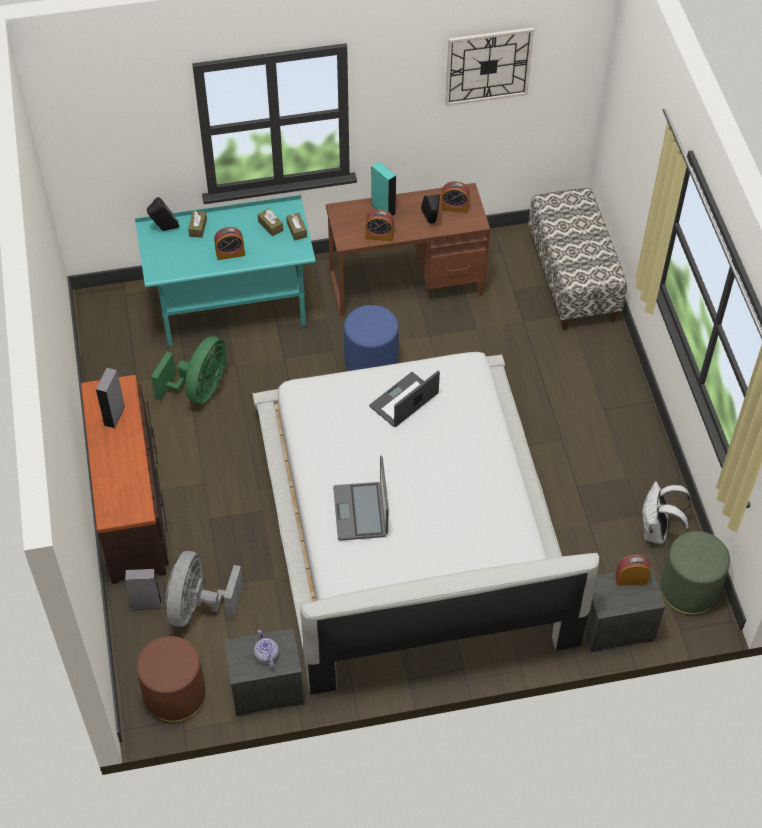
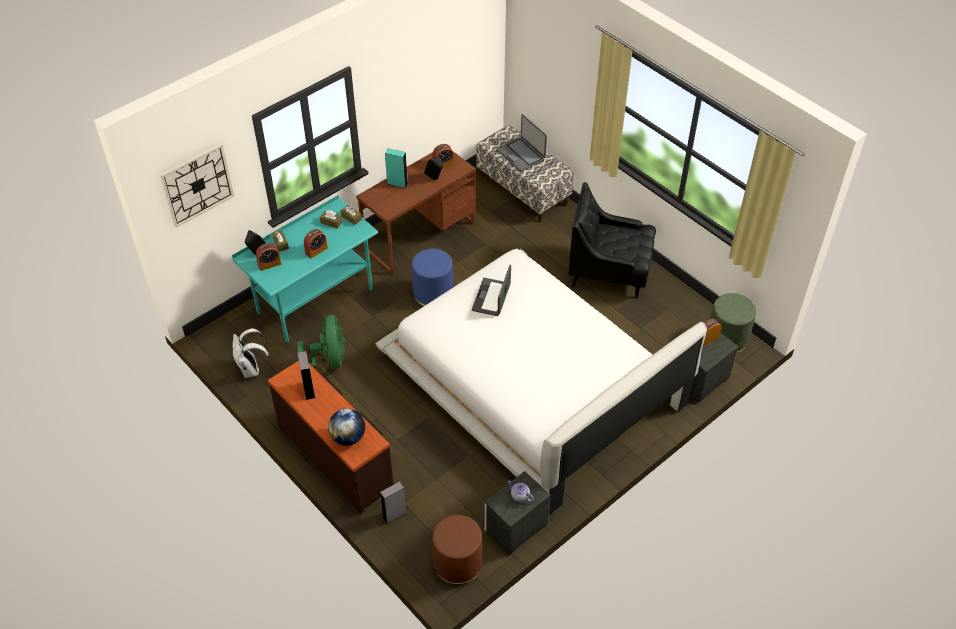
camera: 30 degrees left, 5 degrees down
(117, 491) = (348, 437): none -> globe
(198, 606) = (431, 499): grey fan -> none
(361, 512) = (516, 377): laptop -> laptop (521, 155)
(379, 236) = (407, 200): alarm clock -> alarm clock (269, 264)
(488, 66) = (437, 55): wall clock -> wall clock (197, 185)
(602, 434) = (609, 273): none -> black armchair
(657, 532) = (684, 314): white backpack -> white backpack (252, 369)

